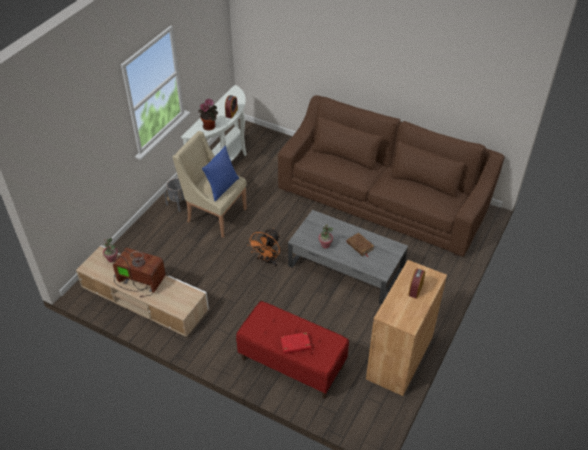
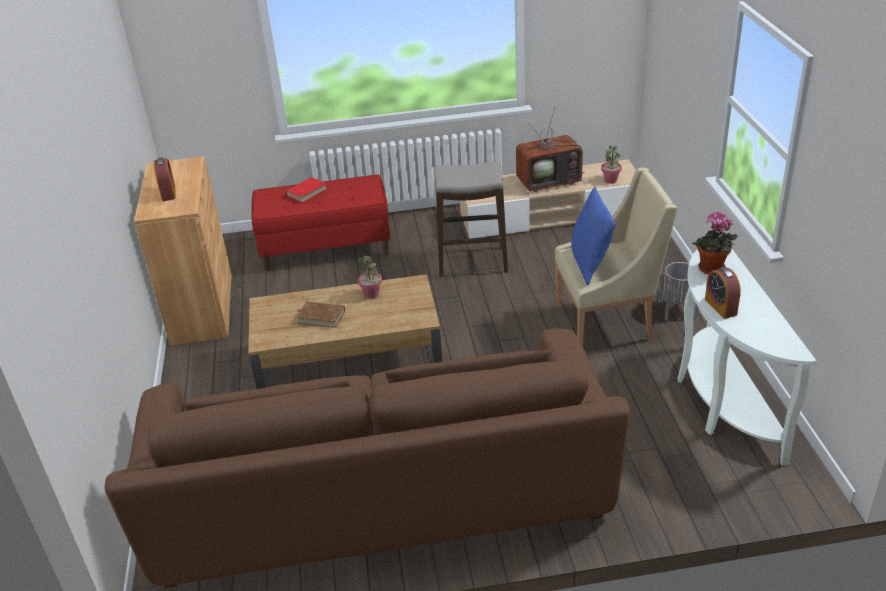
camera: 145 degrees right, 10 degrees down
(226, 292) = (472, 262): none -> stool
(267, 261) = (464, 312): orange fan -> none
(346, 268) = (347, 360): grey coffee table -> brown coffee table

